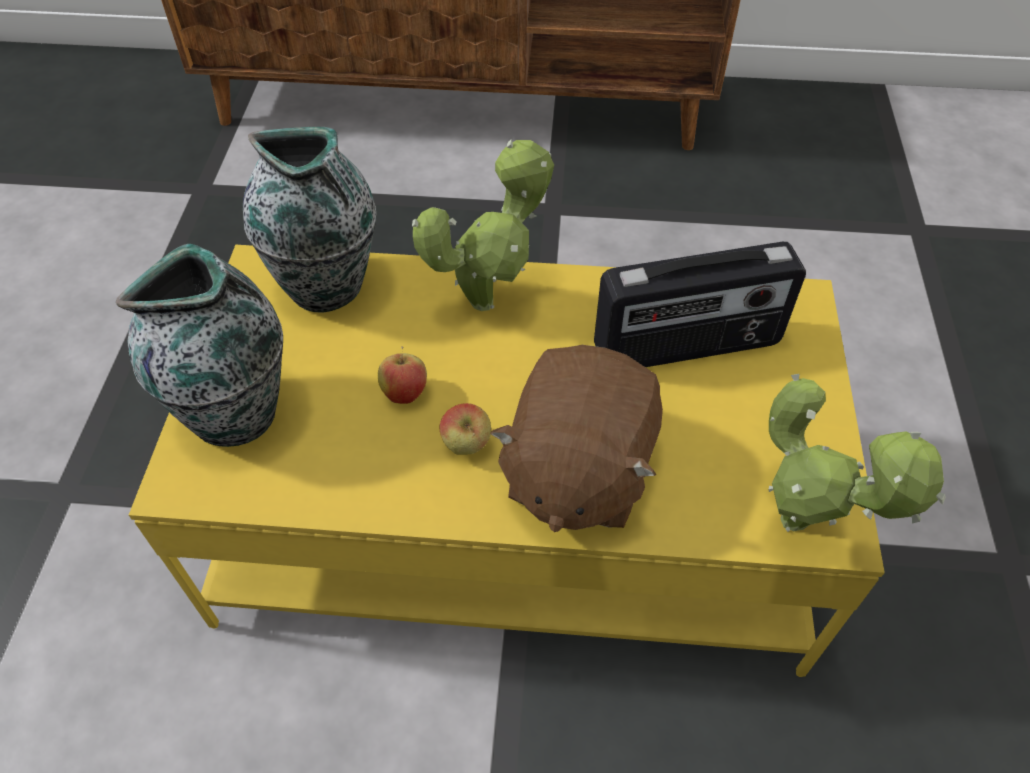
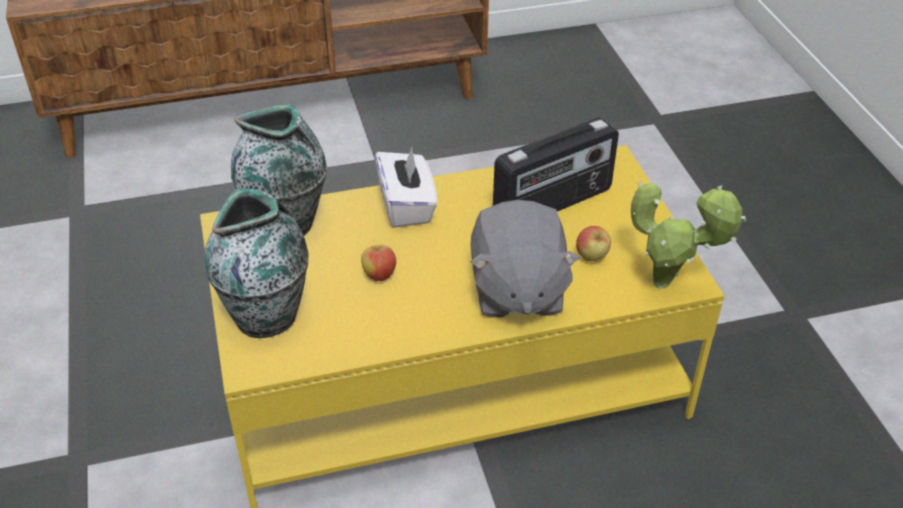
camera: 20 degrees left, 10 degrees down
(467, 445) = (438, 294): apple -> apple (591, 257)
(489, 298) = (407, 206): potted plant -> white tissue box
(577, 470) = (516, 290): brown plush toy -> grey plush toy

